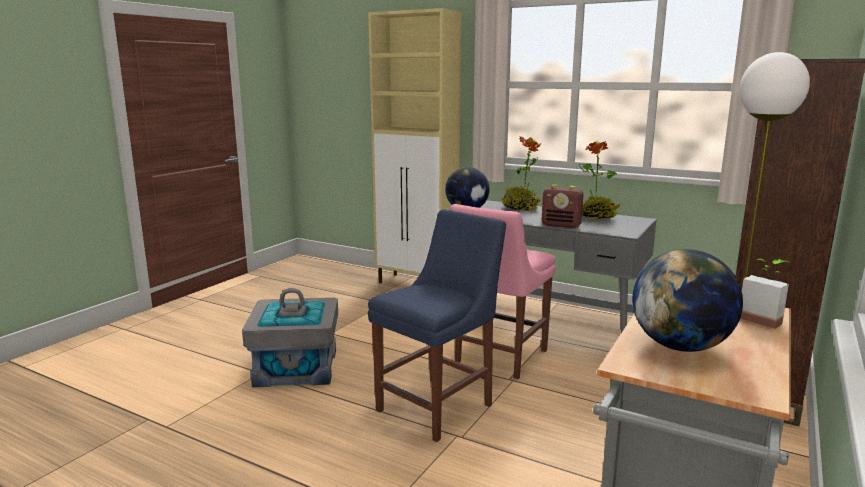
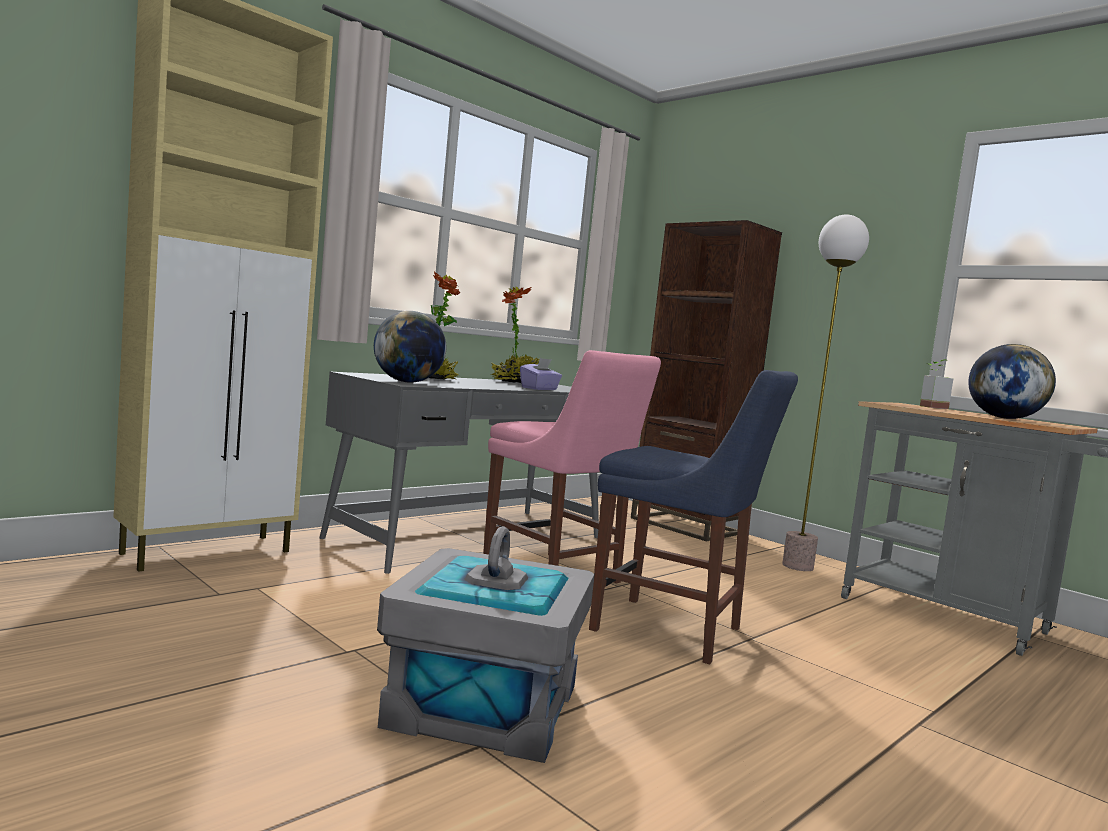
camera: 75 degrees left, 10 degrees down
(439, 405) = (674, 631): blue chair -> blue chair turned 150 degrees clockwise
(561, 225) = (539, 389): radio -> purple tissue box

